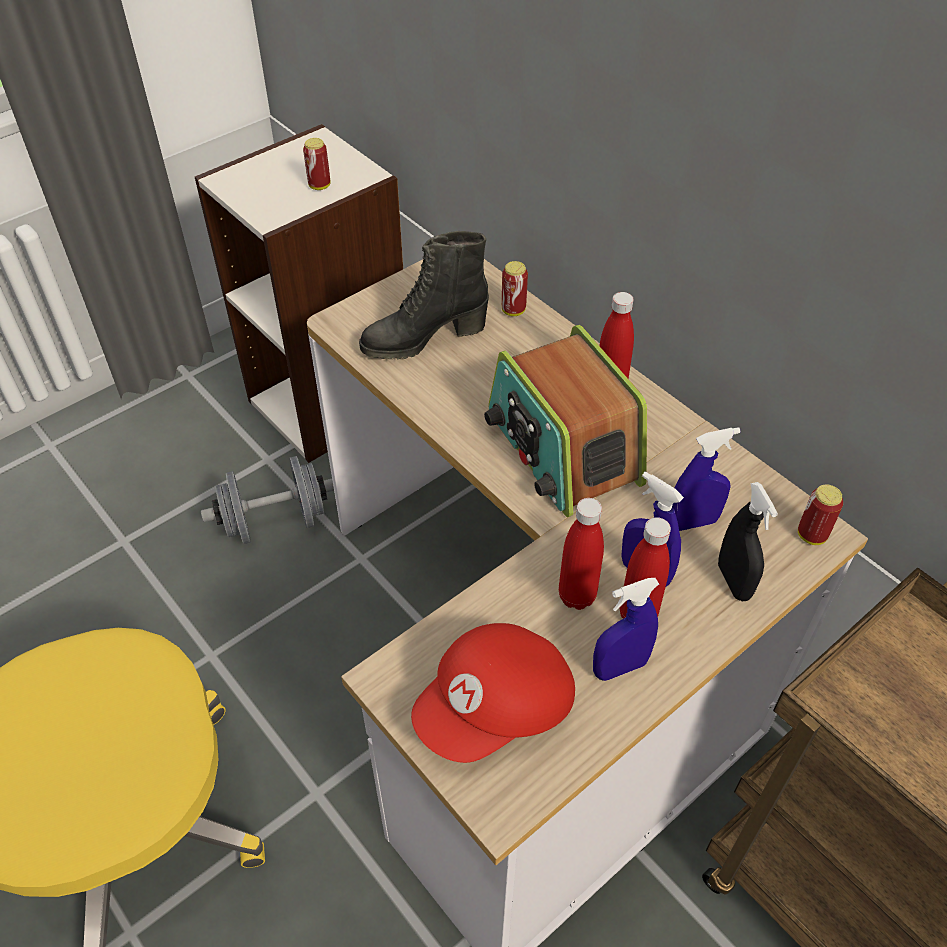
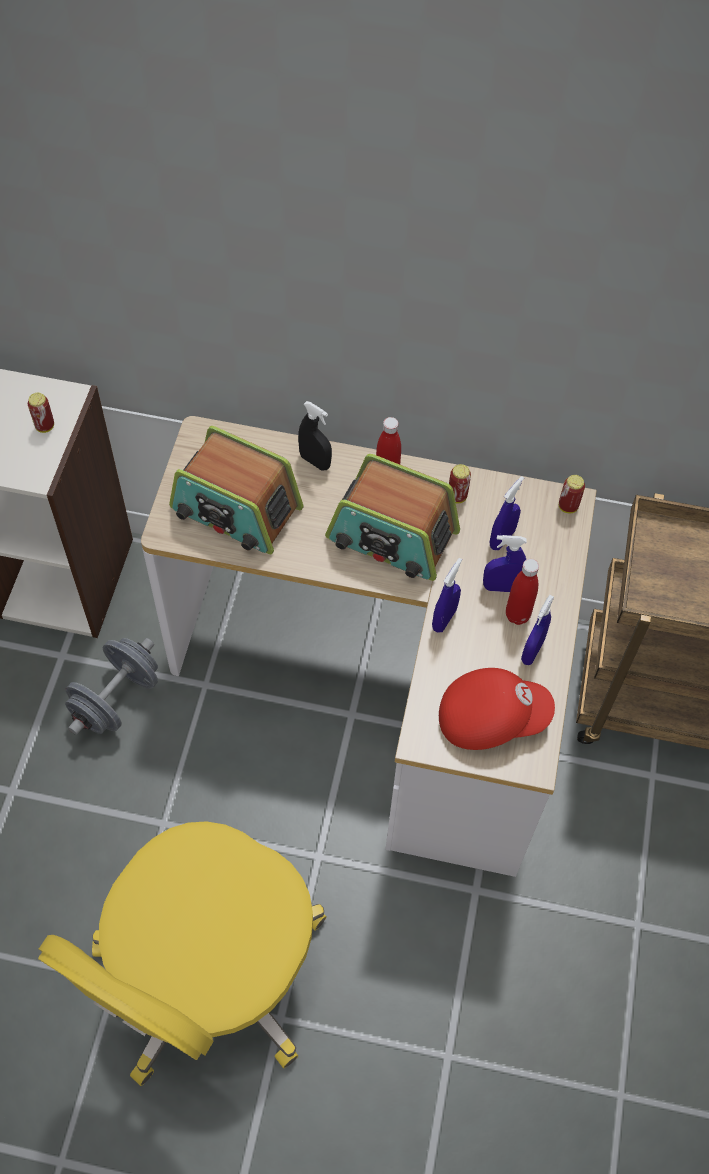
camera: 40 degrees left, 10 degrees up
(424, 338) = (236, 509): black boot -> radio
(497, 709) = (491, 717): red cap -> red cap turned 105 degrees counterclockwise
(513, 310) = (274, 451): can -> can (457, 496)
(542, 564) = (444, 619): none -> blue spray bottle
(577, 596) = (478, 626): red bottle -> none
(733, 581) = (550, 562): black spray bottle -> black spray bottle (315, 461)

